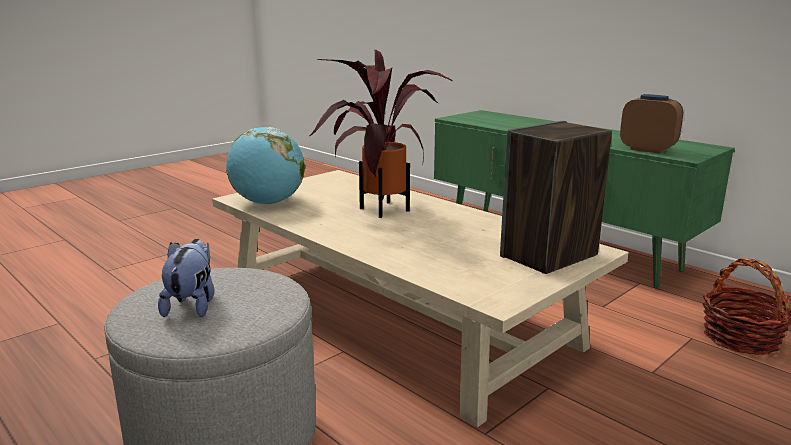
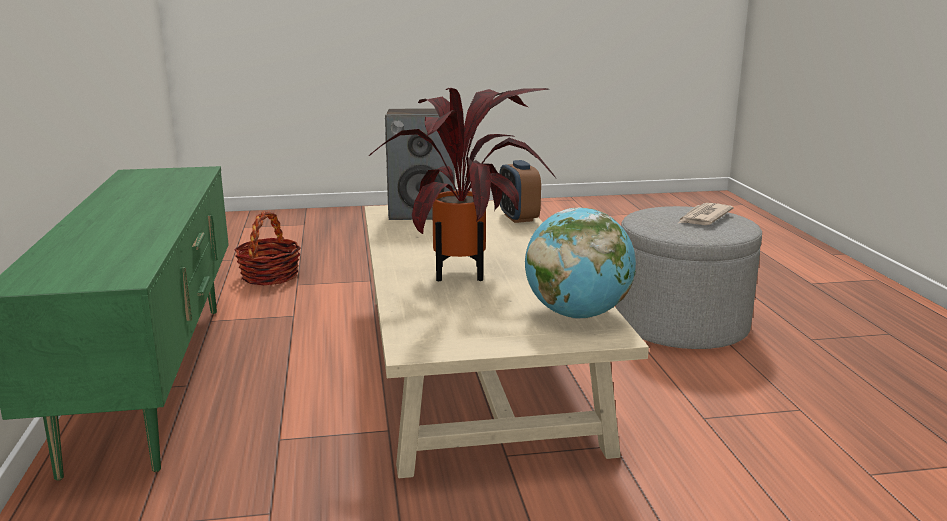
camera: 145 degrees left, 0 degrees up
(192, 305) = (703, 217): plush toy -> newspaper
(647, 149) = (191, 180): alarm clock -> alarm clock (518, 218)

